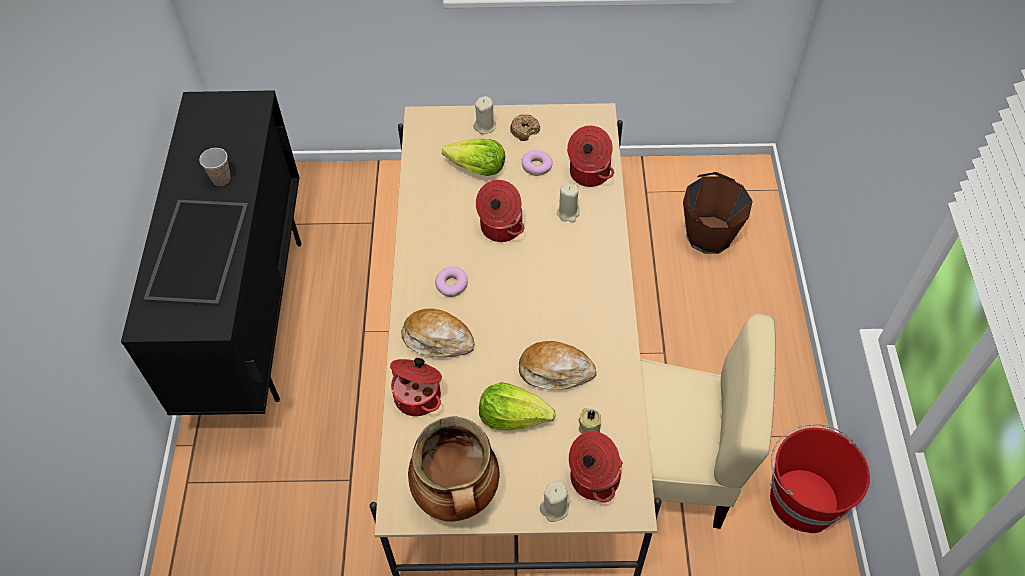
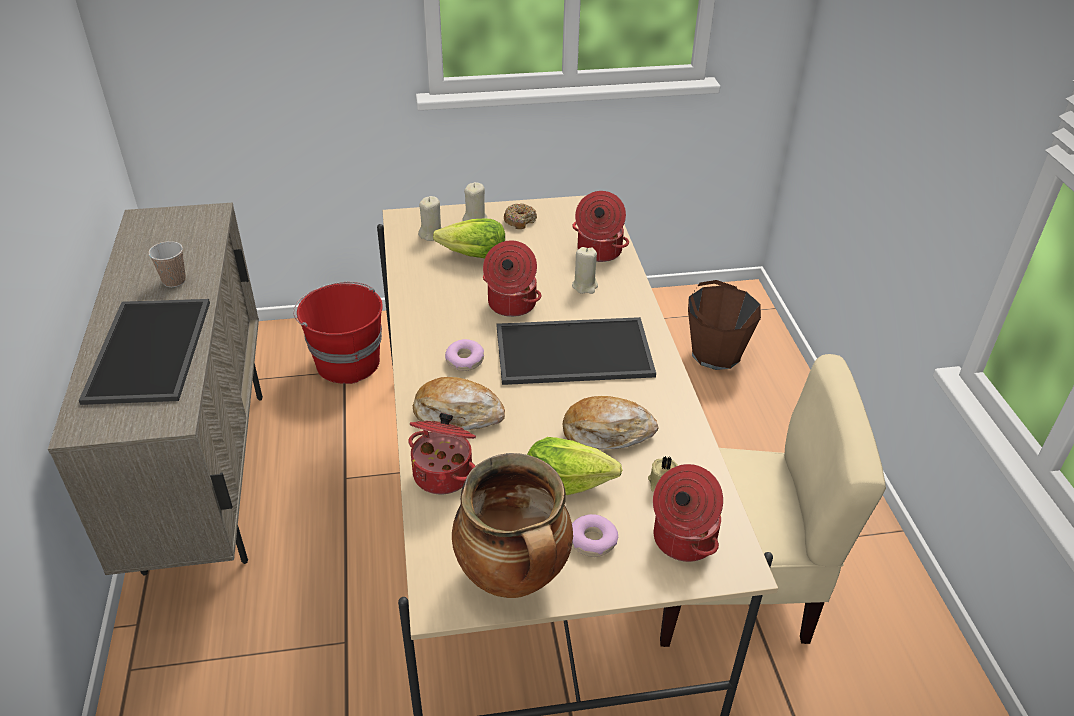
camera: 10 degrees left, 15 degrees down
(252, 318) = (208, 477): black cabinet -> beige cabinet
(536, 166) = (540, 249): donut -> donut (592, 541)
(543, 286) = (572, 353): none -> tray
(555, 508) = (643, 577): beige candle -> beige candle (431, 234)
(802, 499) = (893, 600): red bucket -> red bucket (346, 362)

